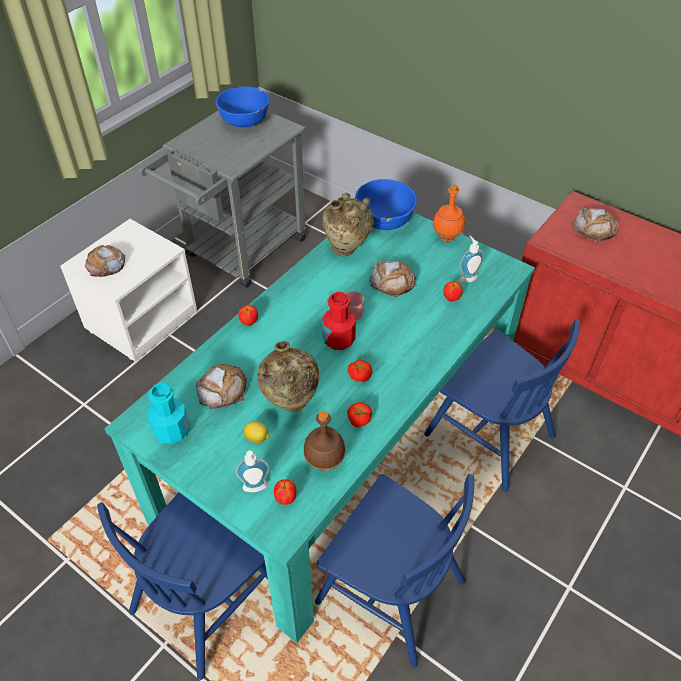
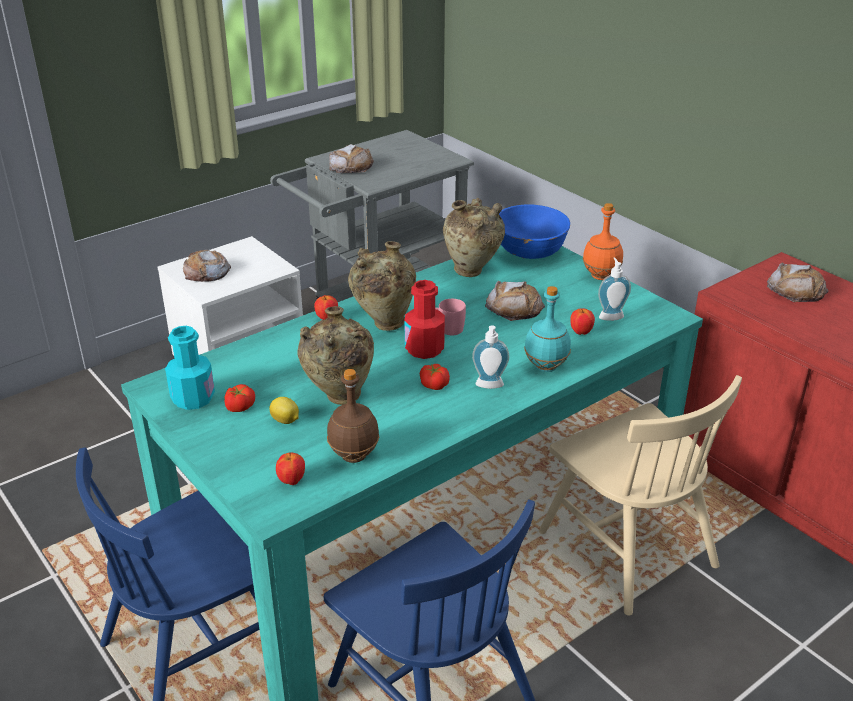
camera: 15 degrees right, 15 degrees down
(222, 389) = (267, 371): bread -> bread (351, 166)
(244, 121) = (405, 149): blue bowl -> none
(255, 489) = (260, 466): soap dispenser -> soap dispenser (489, 386)
(297, 319) = (383, 324): none -> beige vase
(359, 419) = (414, 424): tomato -> tomato (239, 406)
(437, 340) = (545, 367): none -> turquoise bottle
(489, 434) = (626, 548): blue chair -> beige chair

